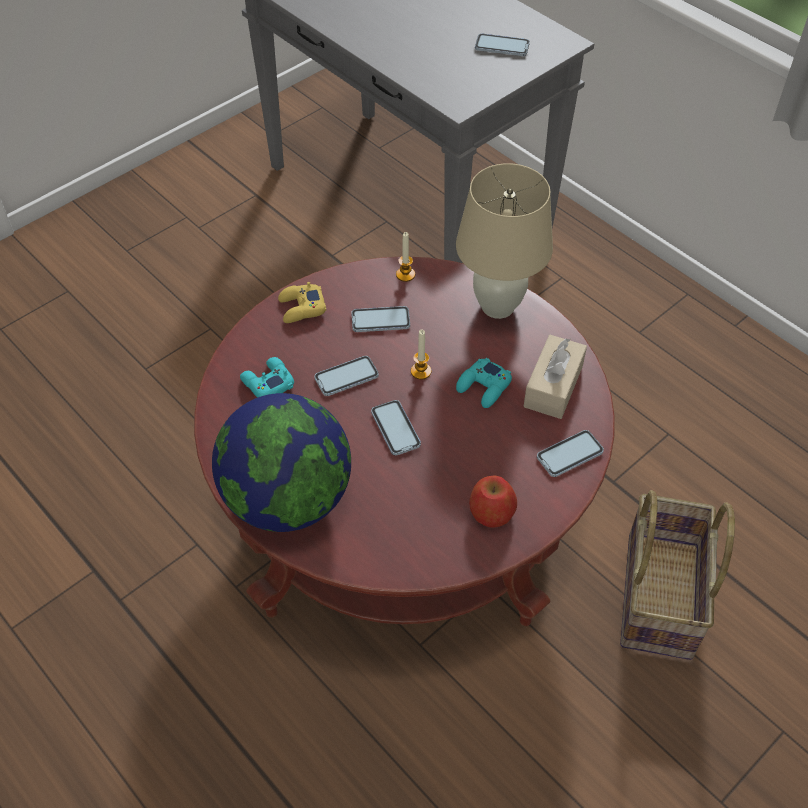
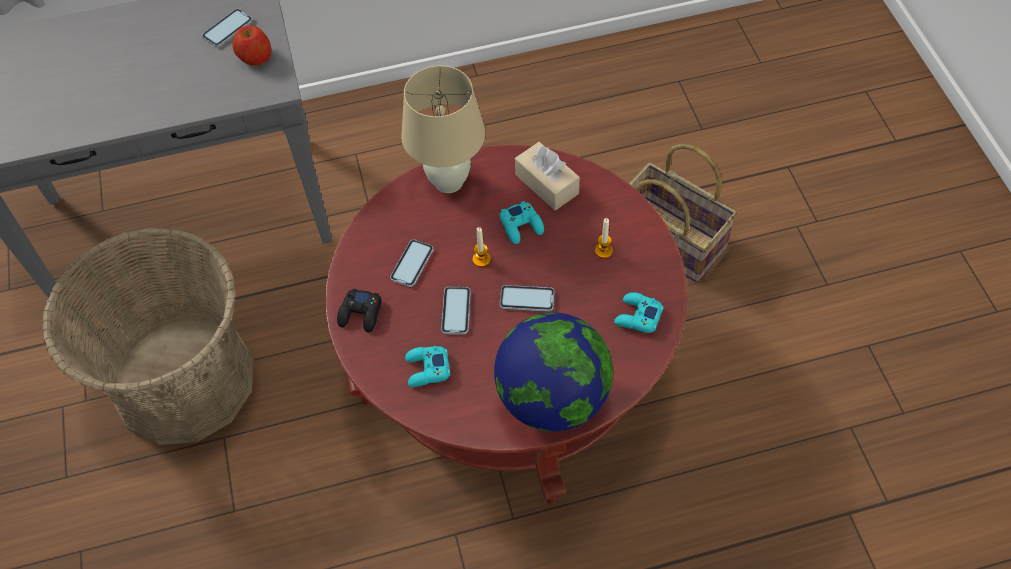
camera: 60 degrees left, 5 degrees up
(249, 276) = (184, 380): none -> basket
(301, 308) = (361, 314): yellow game controller -> black game controller
(405, 274) = (374, 226): candle -> candle (603, 251)
(433, 537) = (637, 316): none -> turquoise game controller
(491, 511) = (635, 271): apple -> apple (255, 56)
(569, 454) = (612, 203): phone -> none

